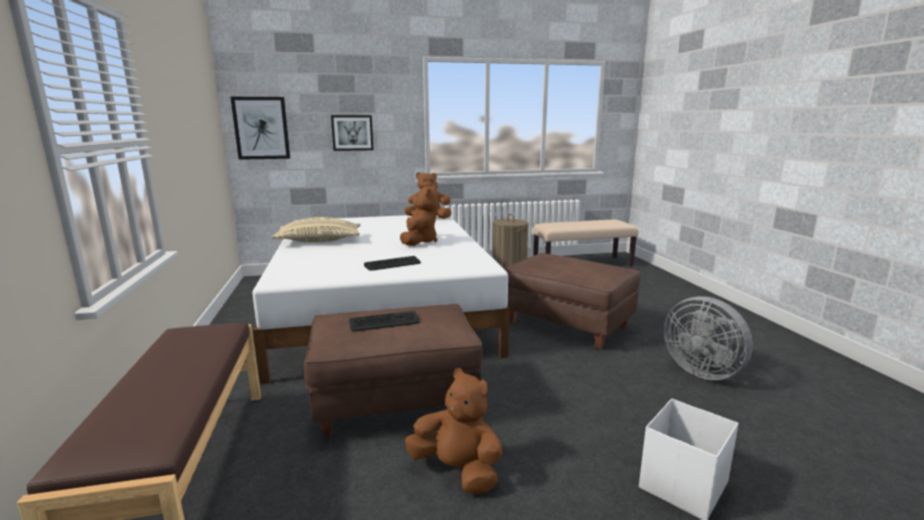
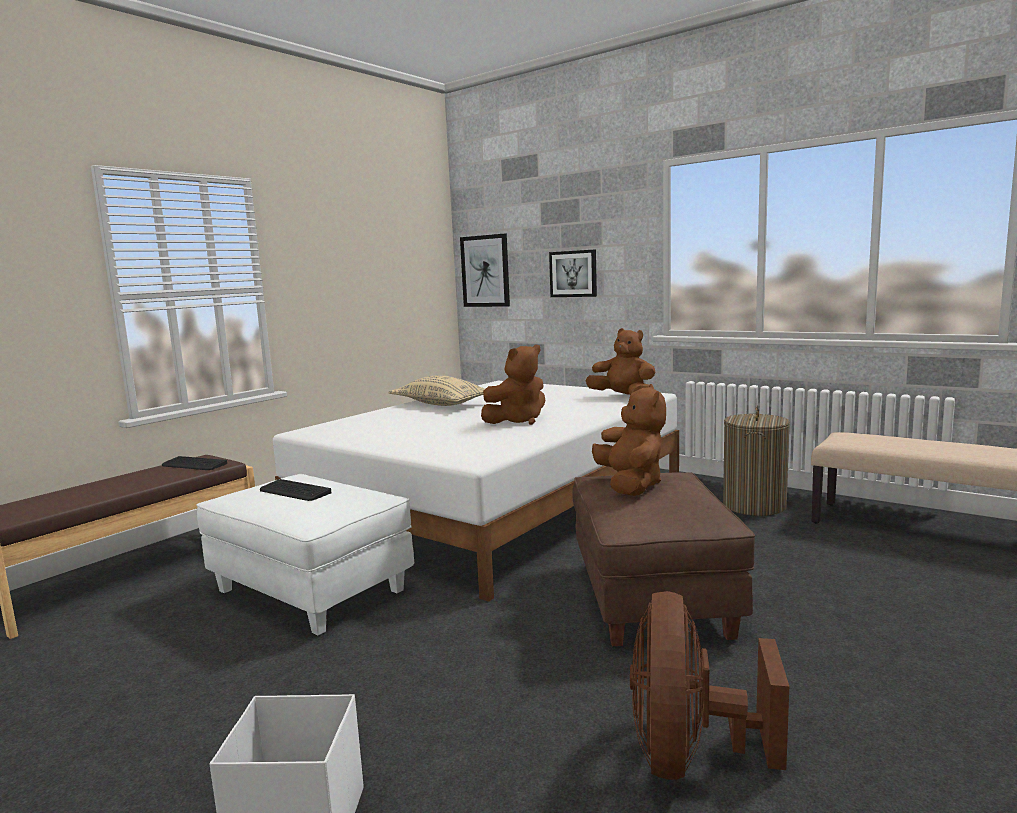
camera: 50 degrees right, 5 degrees down
(392, 264) = (413, 438): keyboard -> keyboard (194, 464)
(395, 402) = (311, 592): brown ottoman -> white ottoman
(457, 470) = (217, 667): brown plush toy -> brown plush toy (631, 485)
(702, 371) = (690, 756): grey fan -> brown fan

